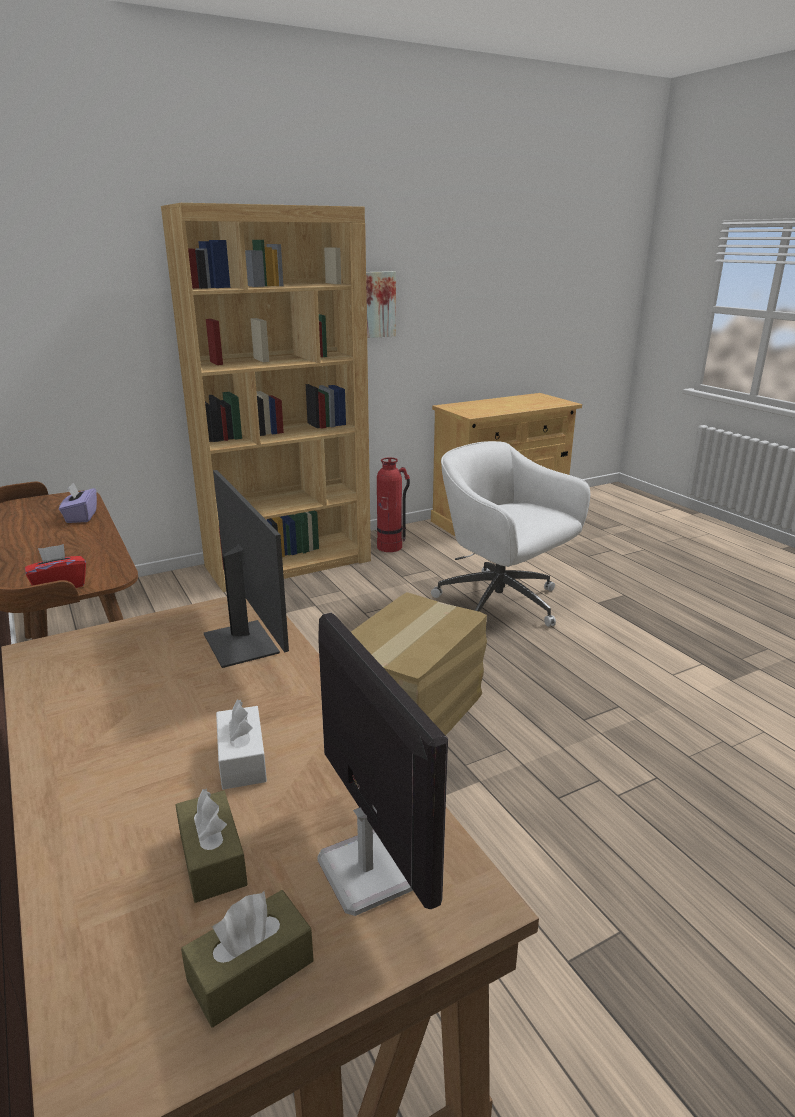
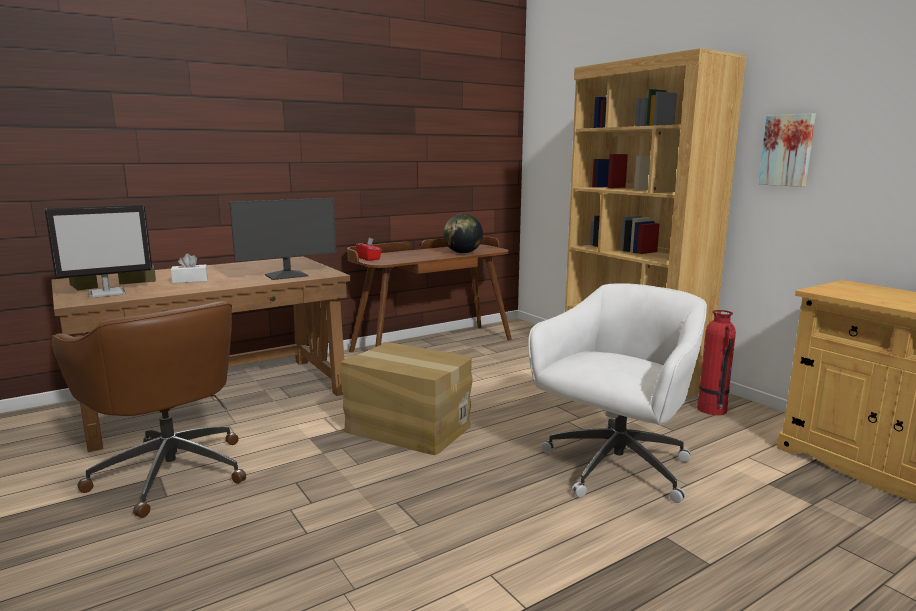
camera: 85 degrees right, 10 degrees down
(81, 517) = (463, 253): purple tissue box -> globe
(548, 950) = (170, 471): none -> brown office chair

